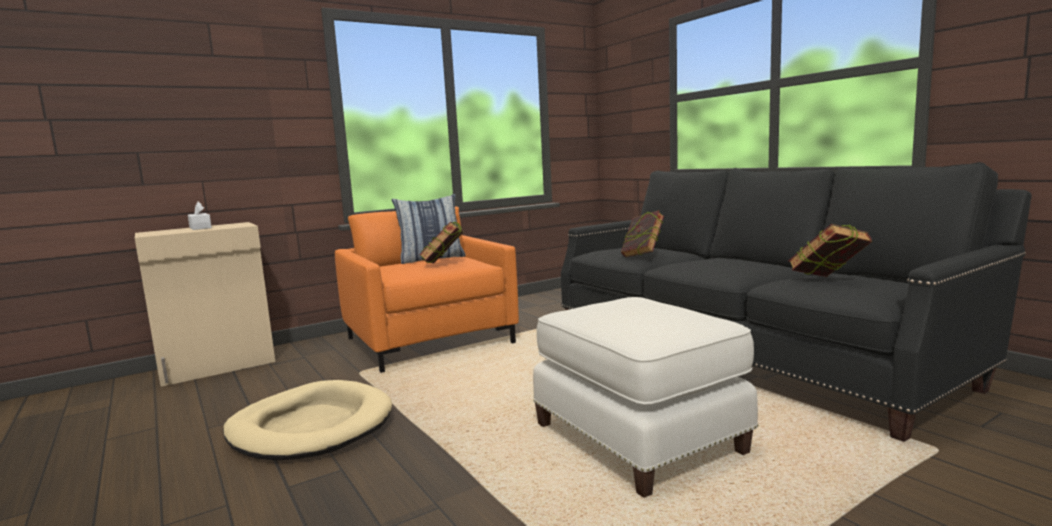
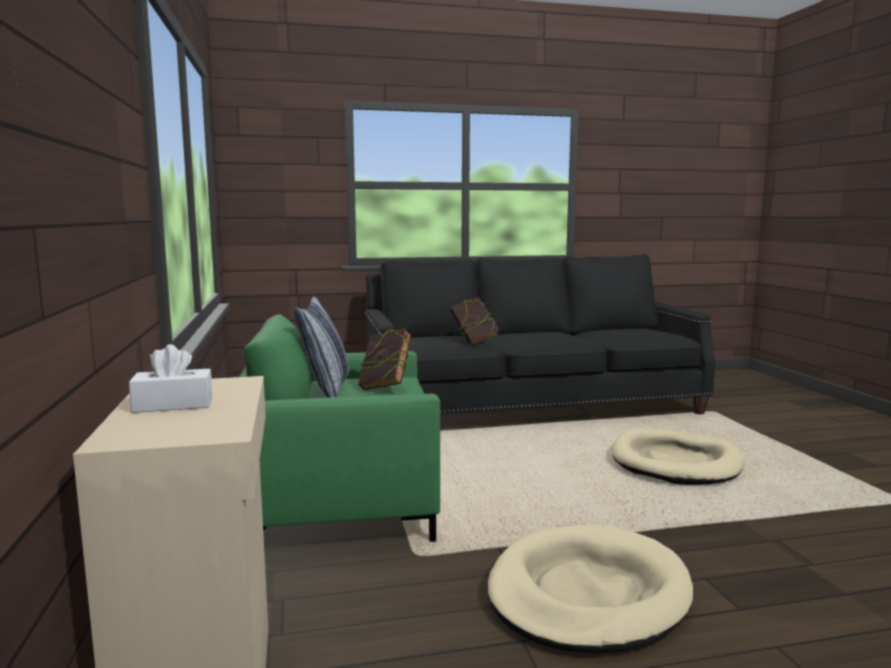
camera: 70 degrees left, 0 degrees up
(430, 341) = (336, 503): orange armchair -> green armchair
(639, 437) = (675, 462): white ottoman -> beige dog bed
(827, 281) = (634, 333): book -> none

